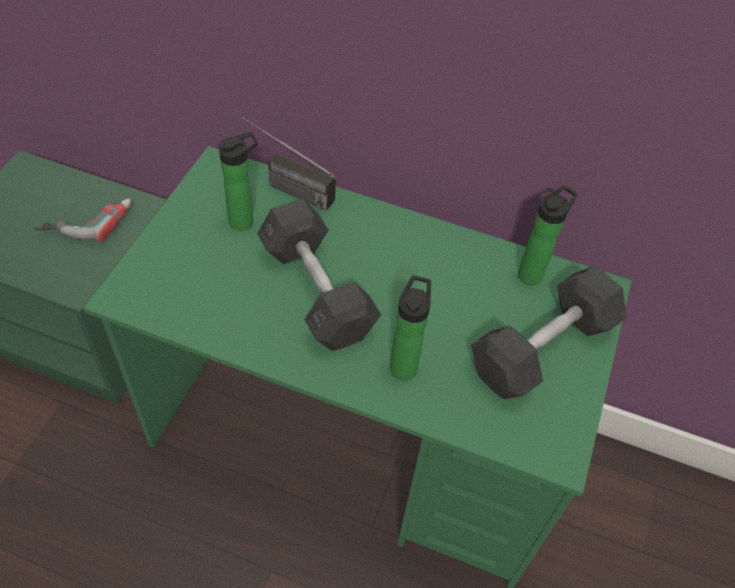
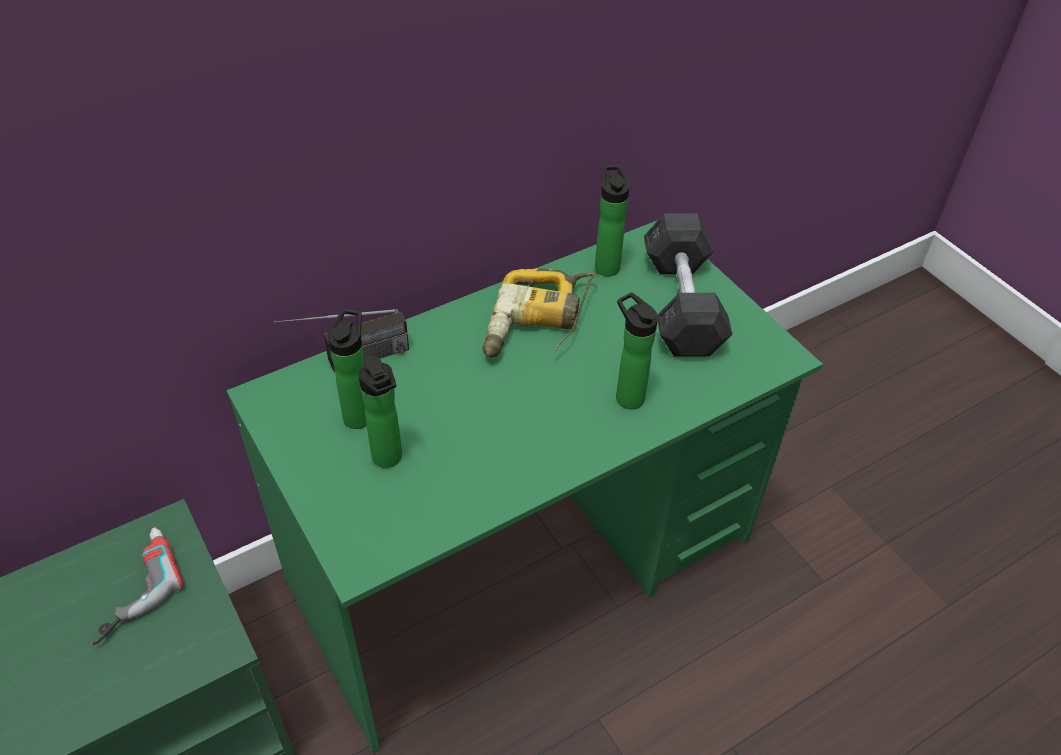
camera: 50 degrees left, 5 degrees down
(218, 260) = (389, 460): none -> bottle
(317, 291) = (496, 408): grey dumbbell -> none
(424, 267) = (538, 324): none -> power drill

